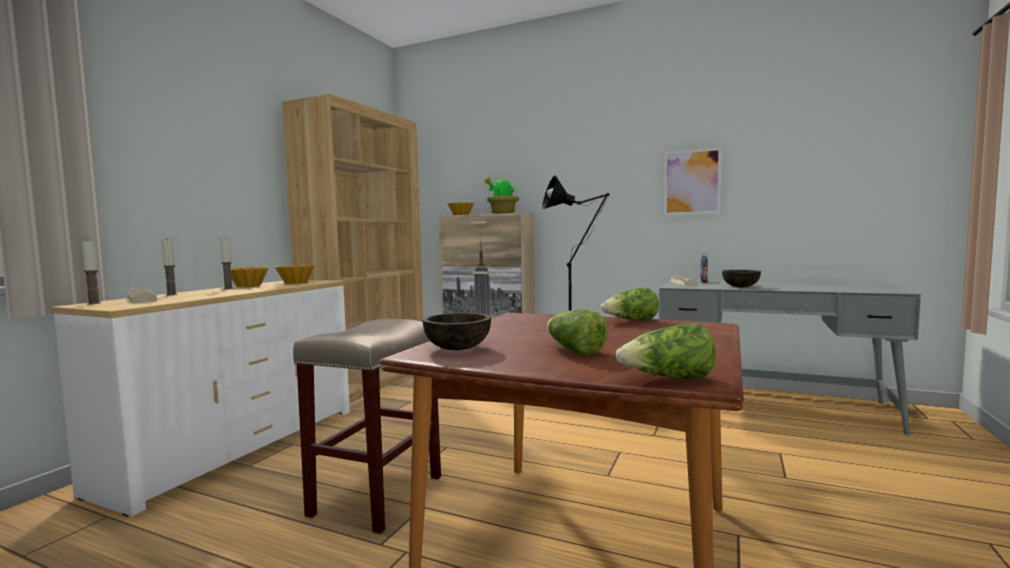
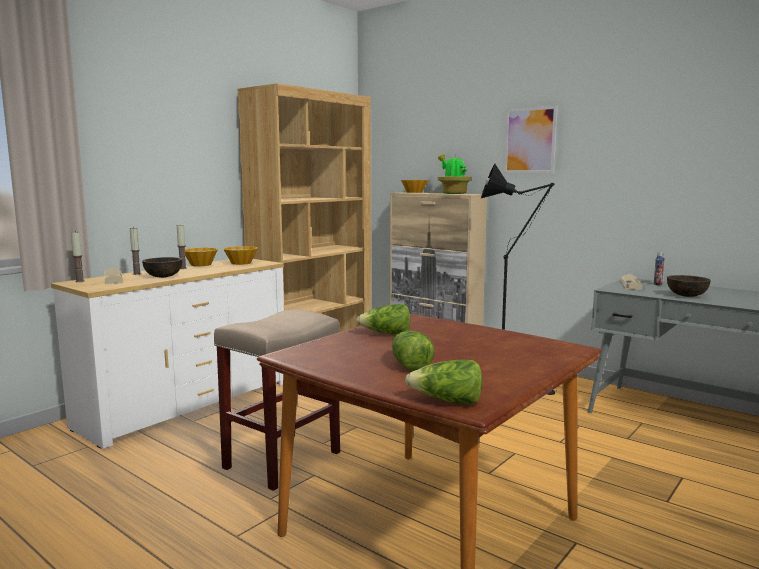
camera: 15 degrees right, 5 degrees up
(458, 348) = (322, 352): brown bowl -> brown bowl (163, 277)
(631, 321) = (502, 335): lettuce -> lettuce (386, 334)
(692, 182) = (658, 170): picture -> picture (530, 140)

